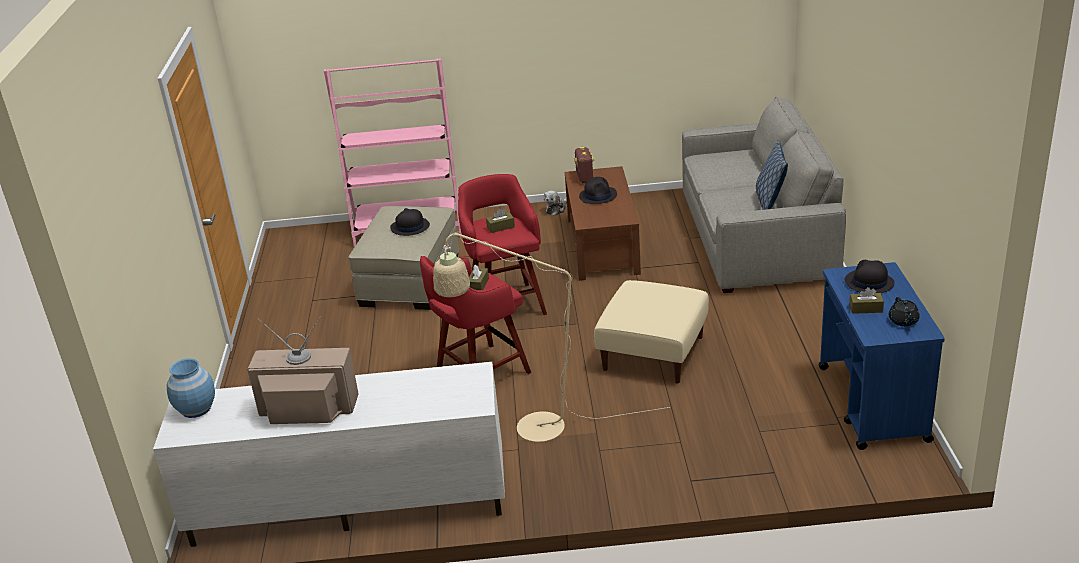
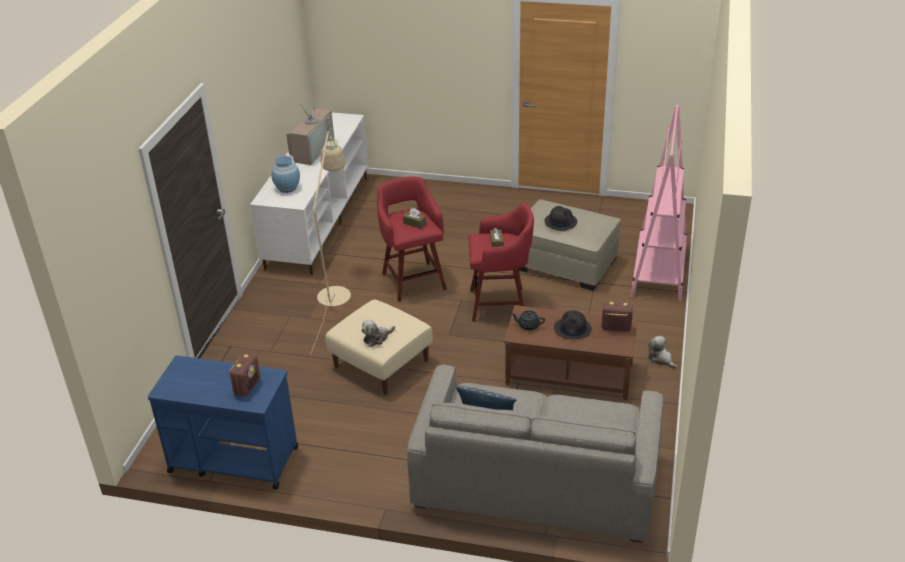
camera: 105 degrees right, 5 degrees up
(196, 409) = (342, 121): blue vase -> blue vase (287, 188)
(672, 300) = (377, 338): none -> plush toy
(866, 308) = (216, 372): brown tissue box -> none
(868, 282) = (247, 386): black hat -> radio
(903, 321) = (184, 384): black teapot -> black teapot (528, 325)

